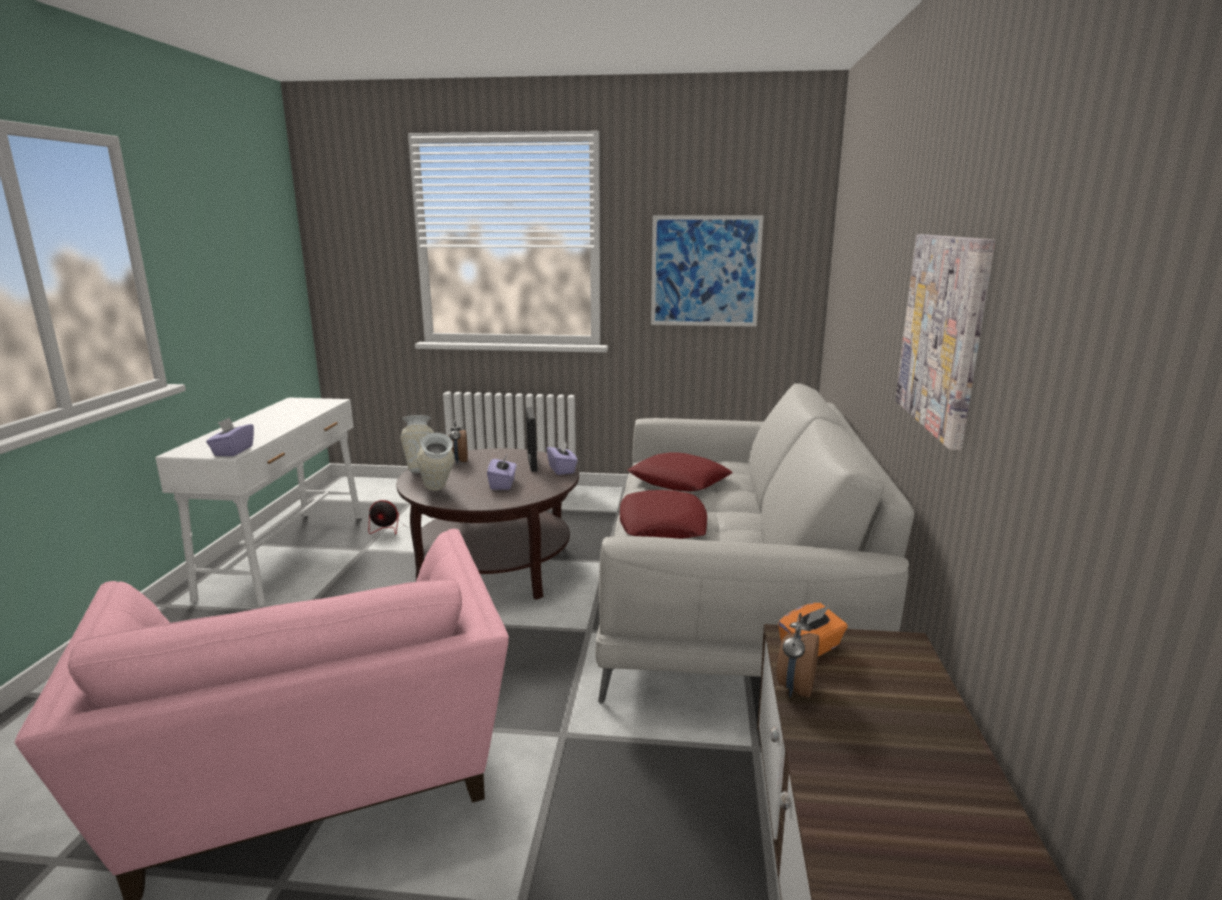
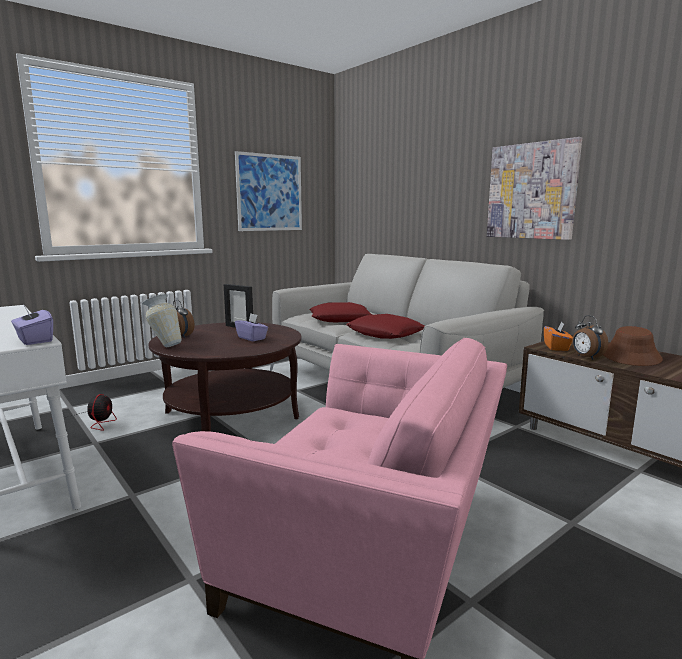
camera: 45 degrees left, 5 degrees down
(399, 527) = (97, 421): fan -> fan turned 45 degrees counterclockwise
(438, 494) = (221, 351): vase -> none
(562, 469) = (267, 325): purple tissue box -> none
(884, 728) = (631, 356): none -> brown hat

